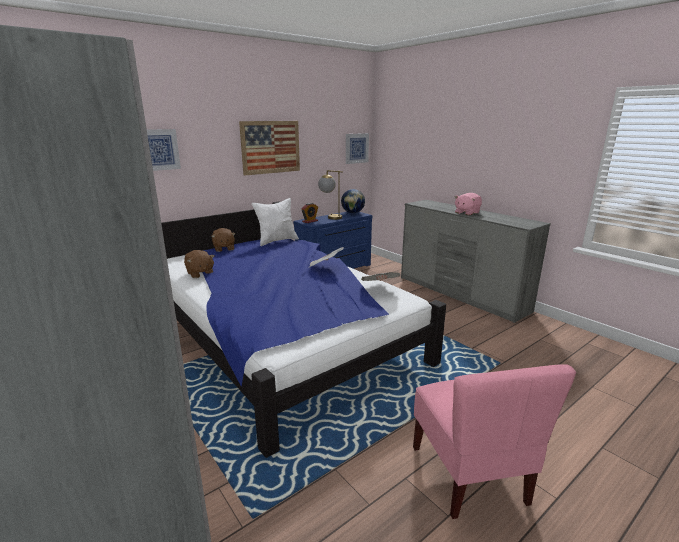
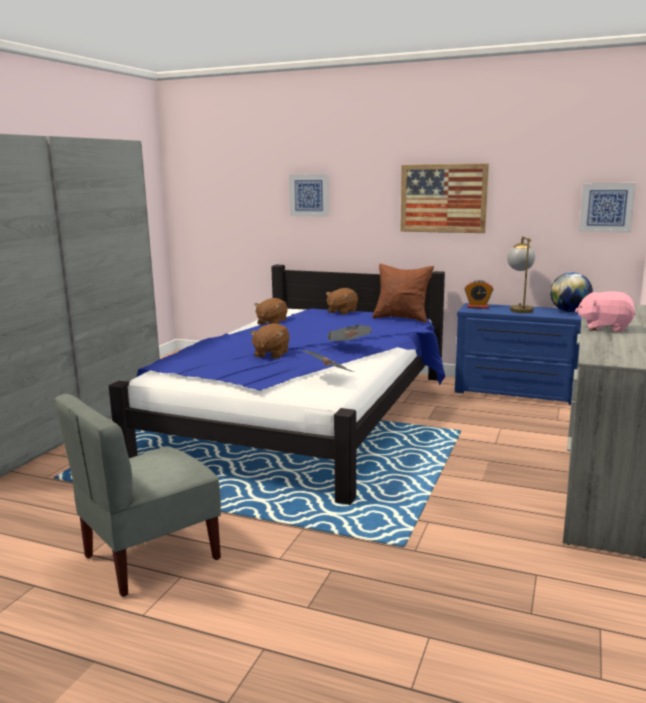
camera: 60 degrees right, 5 degrees down
(277, 241) = (402, 318): white pillow -> brown pillow
(302, 292) = (271, 354): none -> brown plush toy
(470, 475) = (150, 557): pink chair -> grey chair

